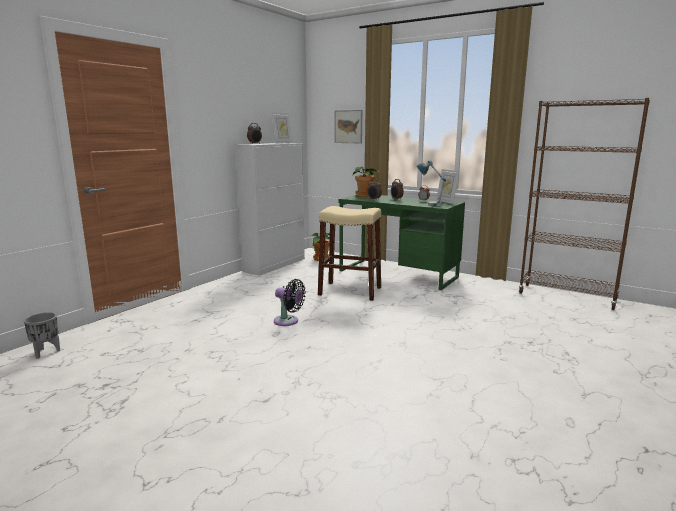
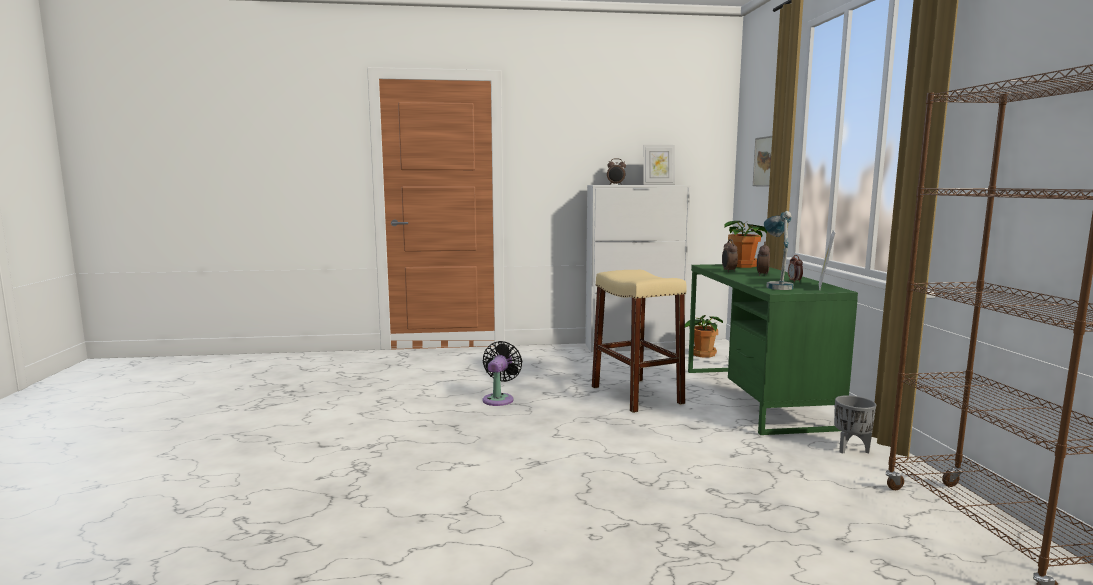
camera: 50 degrees right, 5 degrees down
(47, 352) = (321, 359): grey planter -> grey planter (851, 449)
(288, 321) = (499, 399): black fan -> black fan turned 150 degrees counterclockwise

